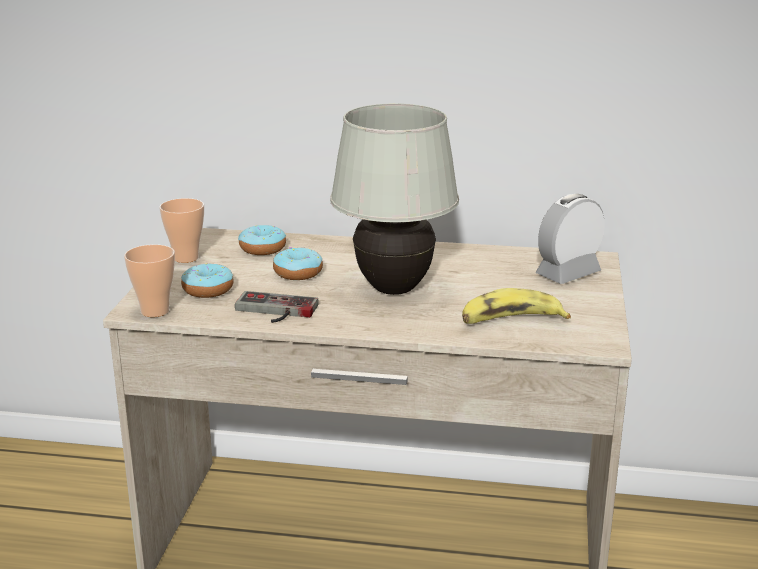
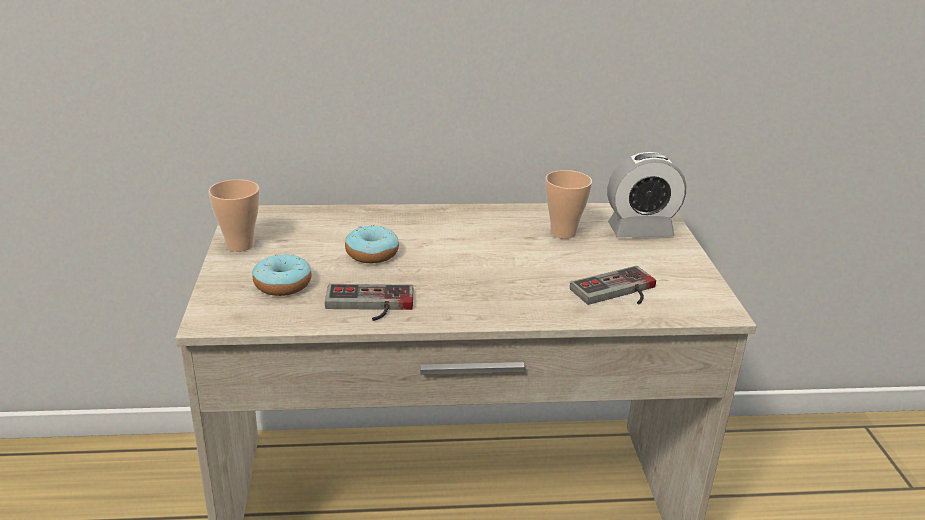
camera: 15 degrees left, 5 degrees up
(155, 311) = (233, 319): cup -> cup (563, 232)
(262, 249) = (320, 226): donut -> none
(393, 289) = (481, 264): white table lamp -> none
(510, 321) = (618, 292): banana -> game controller
(568, 273) = (640, 230): alarm clock -> alarm clock turned 135 degrees counterclockwise

